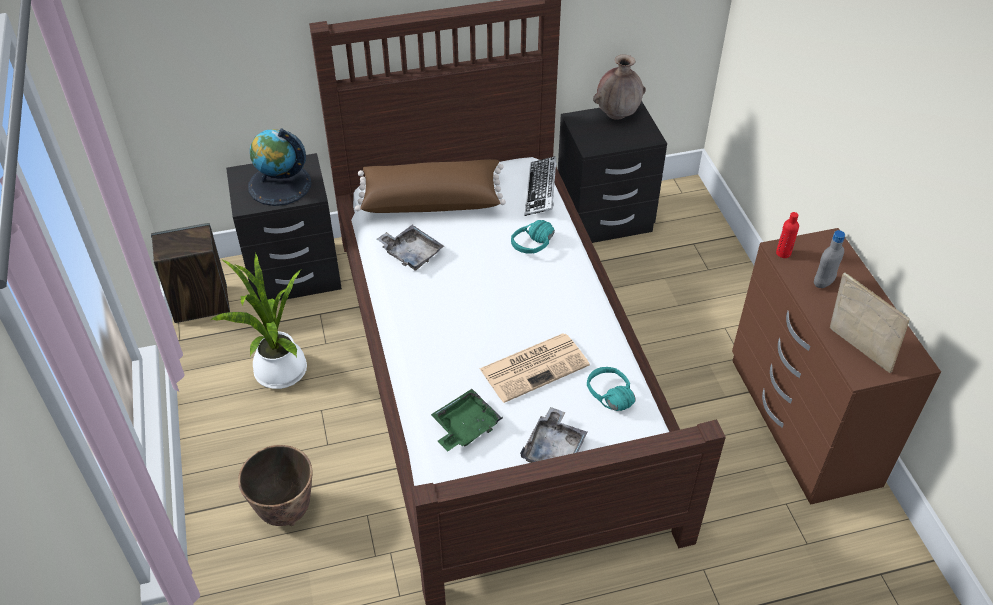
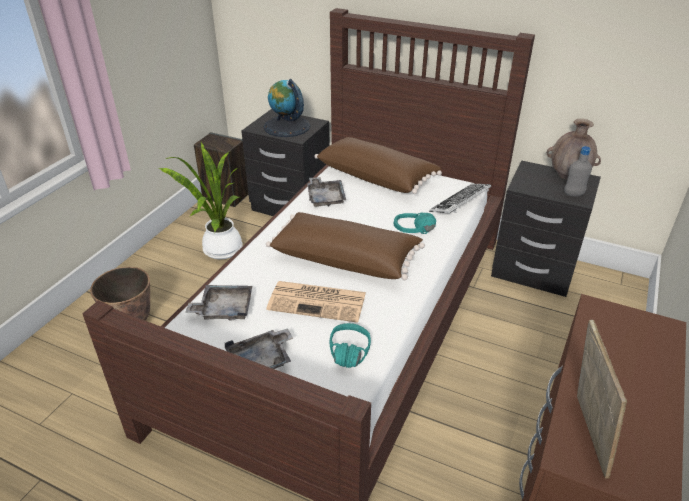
camera: 40 degrees right, 10 degrees down
(465, 426) = (224, 309): green tray -> grey tray
(508, 310) = (345, 258): none -> brown pillow
(783, 253) = (596, 312): red bottle -> none
(823, 283) = (615, 356): grey bottle -> grey bottle (573, 194)

